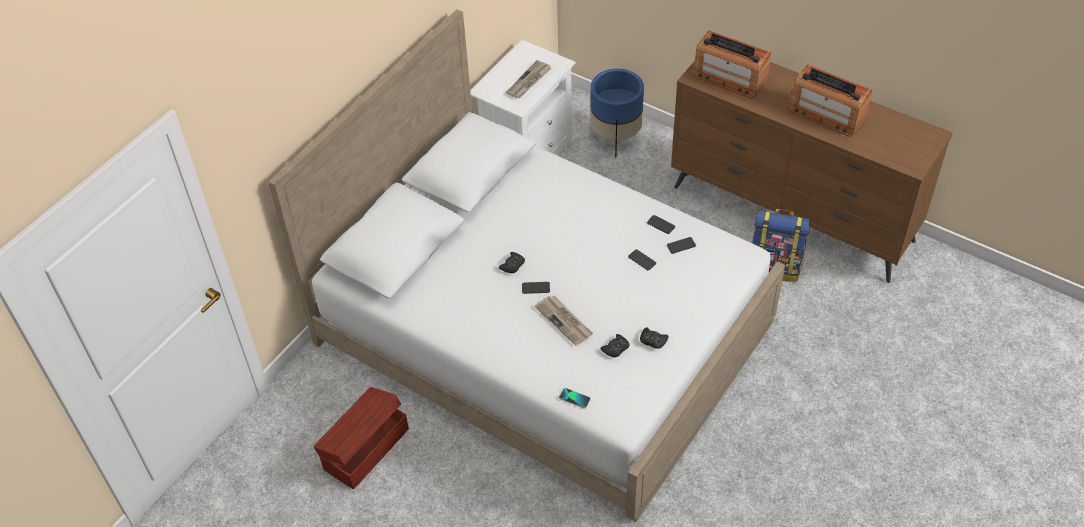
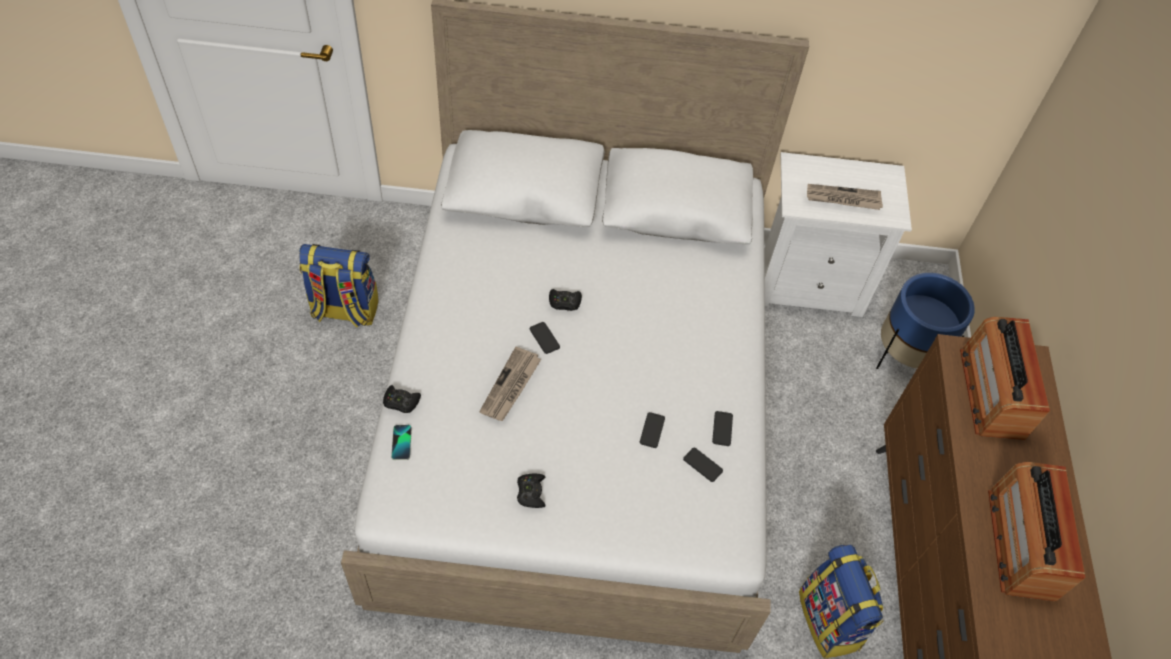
camera: 55 degrees right, 5 degrees up
(365, 449) = (344, 310): brown storage box -> backpack
(615, 348) = (497, 456): black game controller -> black game controller (401, 402)

